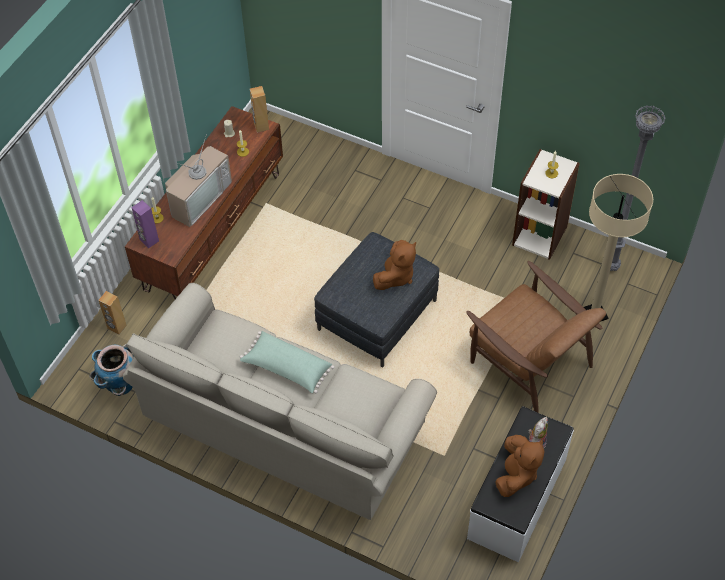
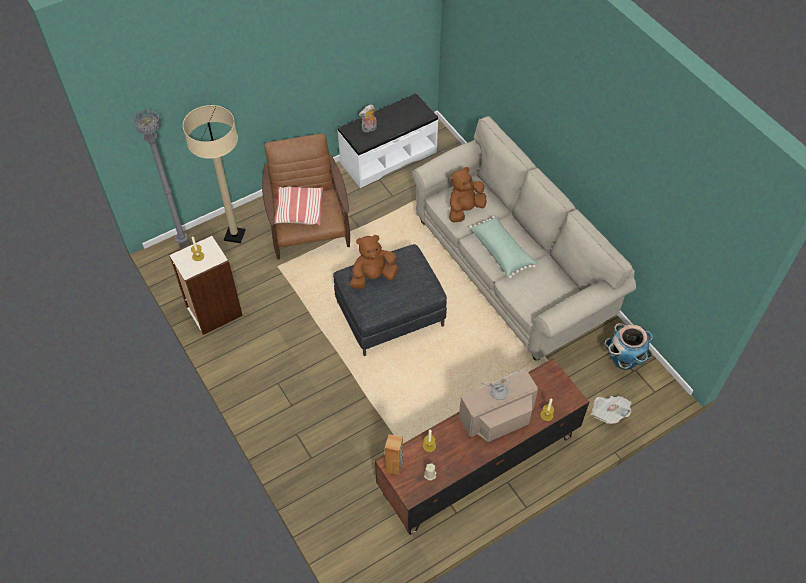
camera: 150 degrees left, 0 degrees up
(116, 327) = (608, 413): brown speaker -> newspaper
(149, 240) = (564, 395): purple speaker -> none
(516, 474) = (395, 119): brown plush toy -> brown plush toy (464, 209)
(528, 314) = (299, 211): none -> pillow

